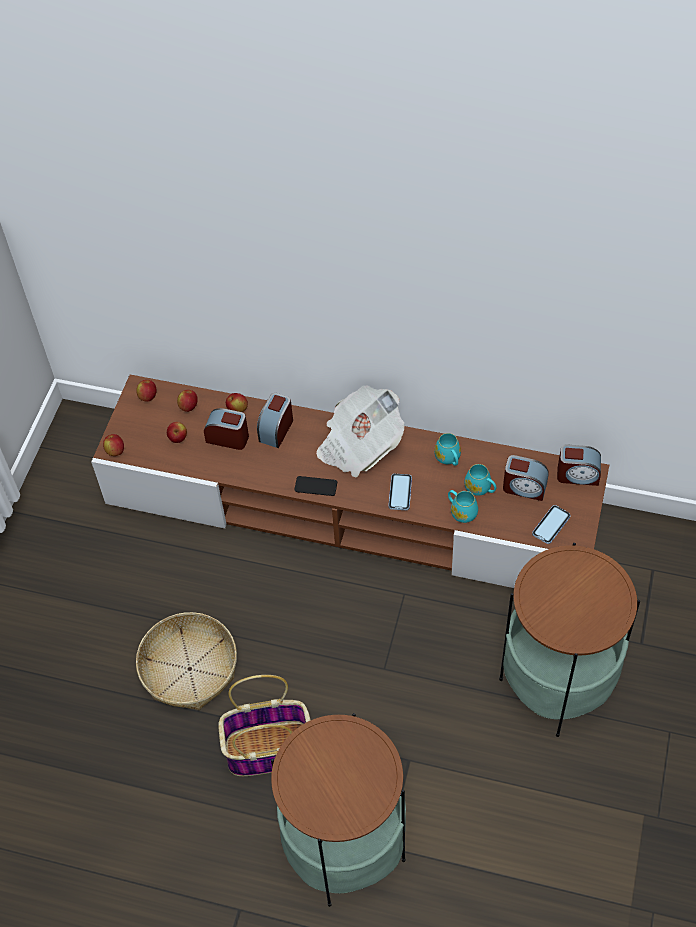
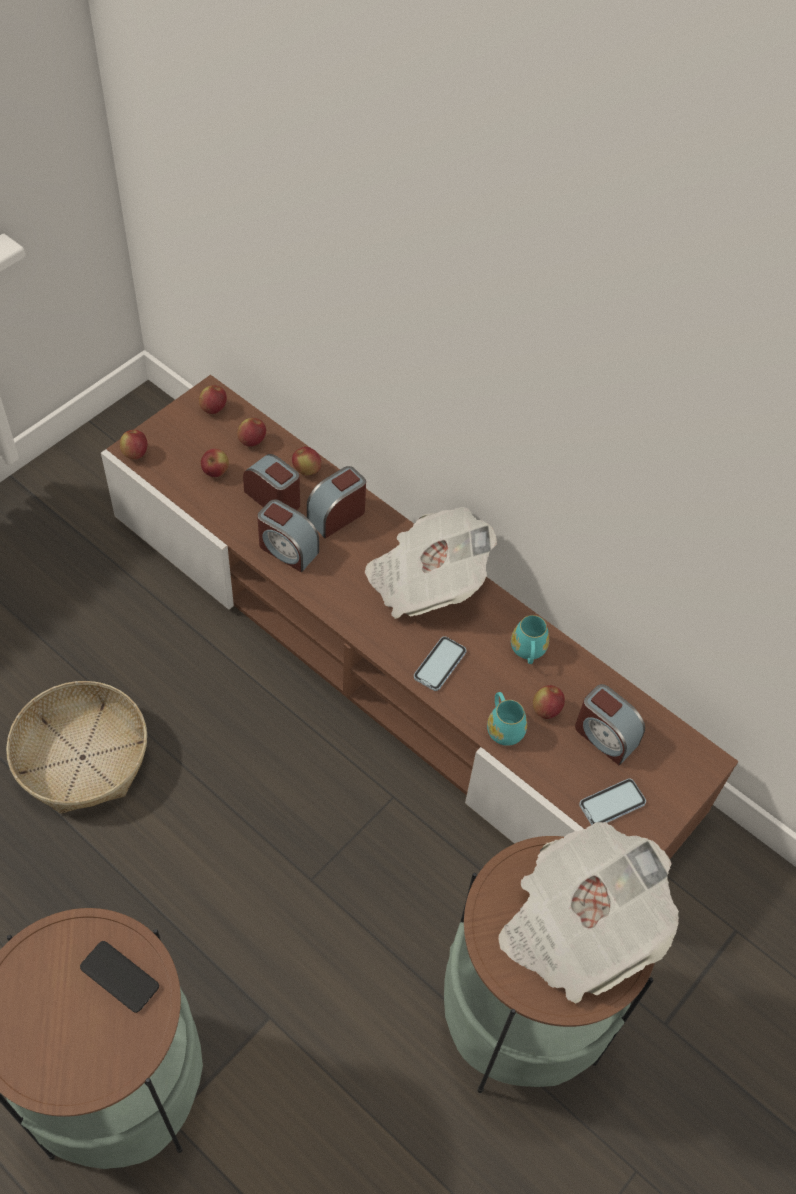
camera: 20 degrees right, 0 degrees up
(270, 748) = (111, 908): basket -> none
(316, 486) = (340, 606): phone -> phone (119, 976)
(480, 489) = (546, 709): turquoise mug -> apple
(577, 475) = (687, 754): alarm clock -> alarm clock (287, 549)
(584, 593) = (578, 927): none -> newspaper

